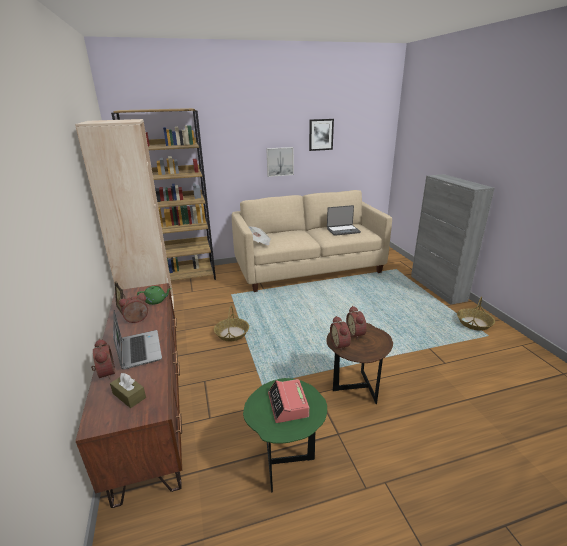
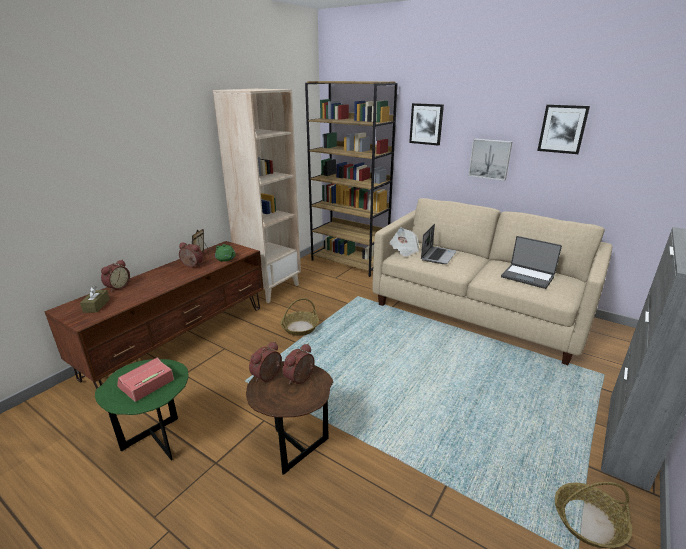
camera: 50 degrees right, 0 degrees up
(139, 350) = (153, 284): laptop -> laptop (438, 256)
(226, 142) = (426, 124): none -> picture

